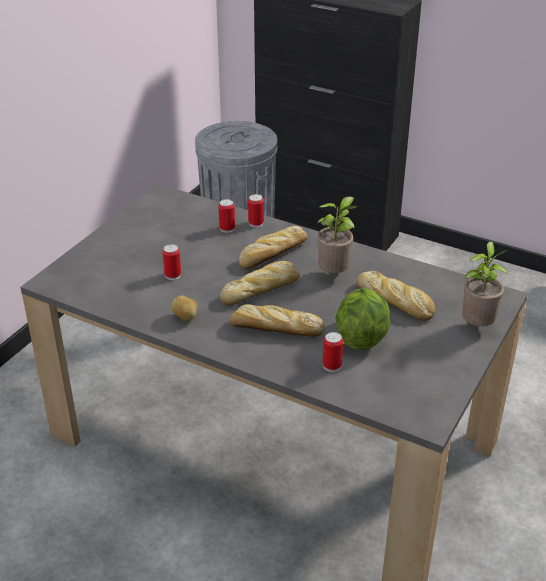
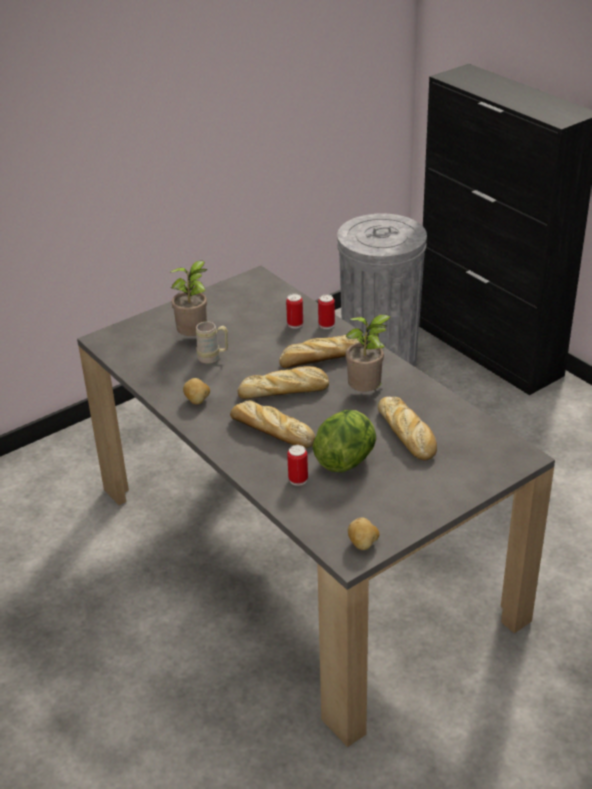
camera: 25 degrees right, 0 degrees up
(172, 275) = (213, 358): can -> beige mug
(431, 407) = (363, 544): none -> potato
(477, 326) = (473, 479): potted plant -> potted plant (195, 338)

